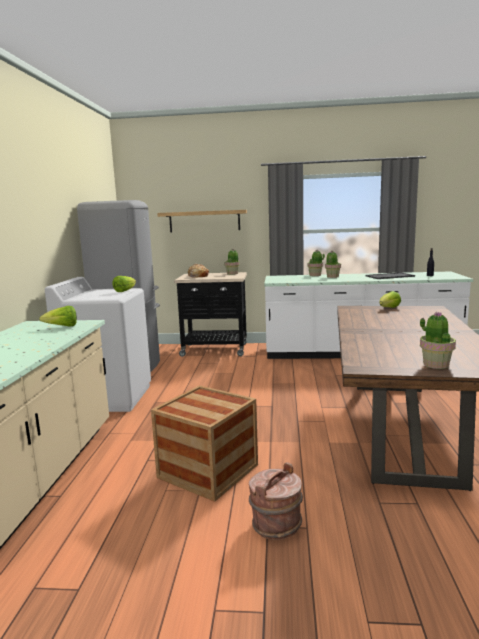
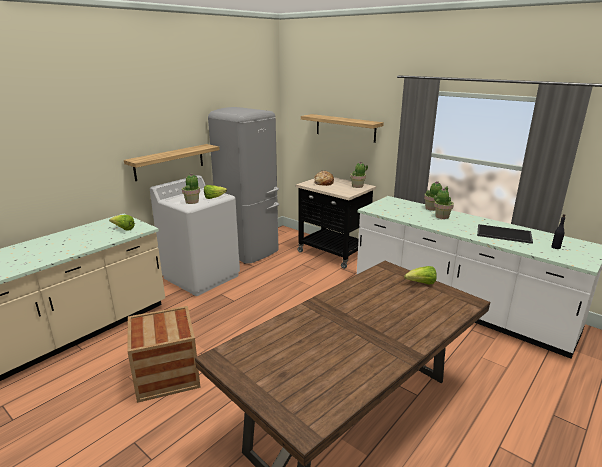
camera: 35 degrees right, 10 degrees up
(52, 259) = (169, 162): none -> shelf
(275, 524) = (140, 444): brown bucket -> none
(436, 364) = (275, 386): potted plant -> potted plant (192, 201)

